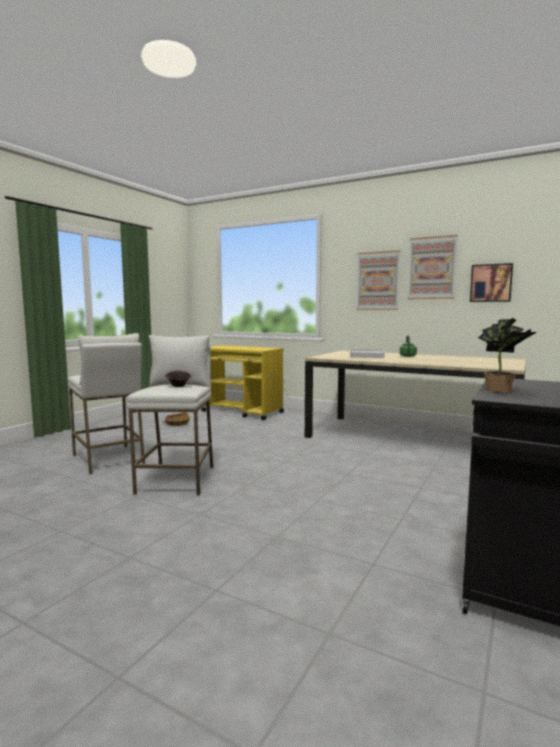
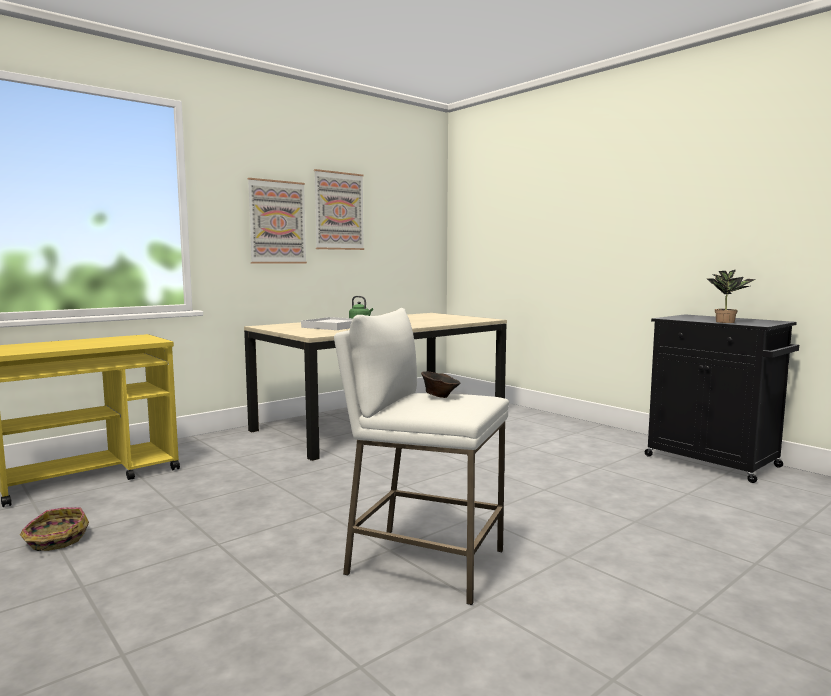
camera: 70 degrees left, 0 degrees up
(109, 459) = (234, 632): white stool -> none
(491, 283) = (392, 234): picture -> none

